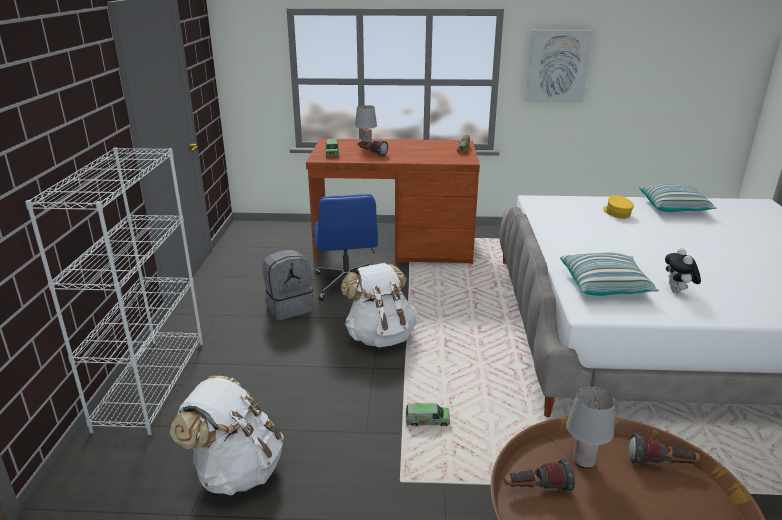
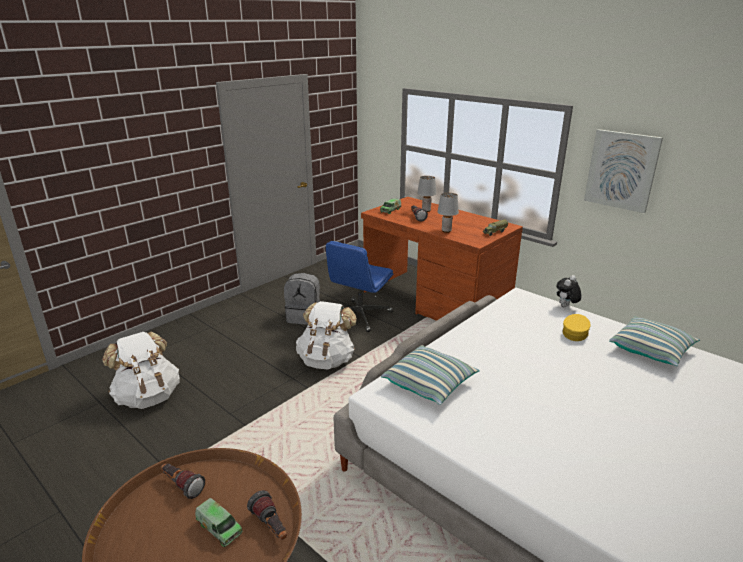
camera: 40 degrees right, 0 degrees up
(152, 383) = (181, 330): white bookcase -> none
(427, 421) = (269, 427): toy truck -> toy truck (219, 528)
(583, 461) = (232, 490): grey table lamp -> grey table lamp (446, 231)
(678, 292) = (481, 418): plush toy -> plush toy (565, 307)

